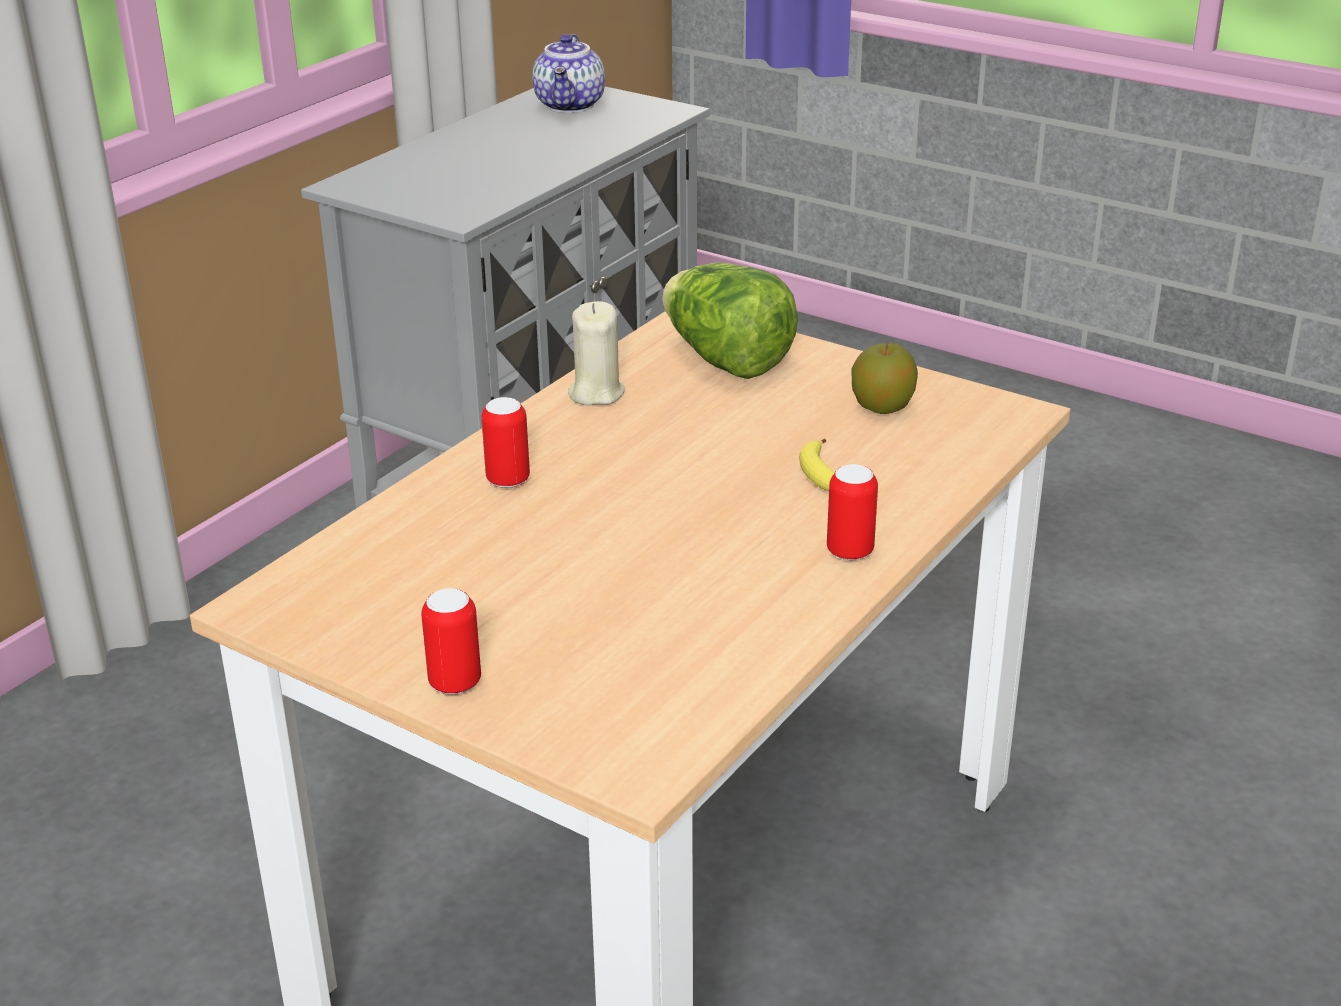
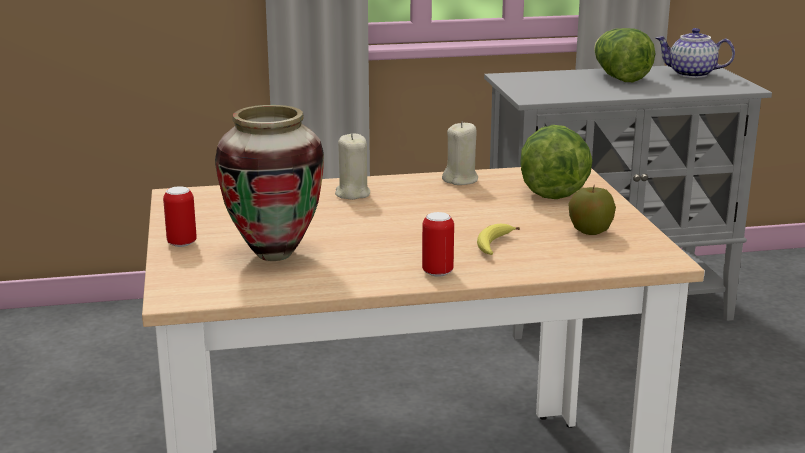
camera: 45 degrees right, 10 degrees down
(496, 139) = (619, 77): none -> lettuce
(508, 480) = (352, 194): can -> beige candle
(571, 106) = (691, 74): teapot -> teapot turned 60 degrees clockwise
(617, 631) = (275, 254): none -> vase

